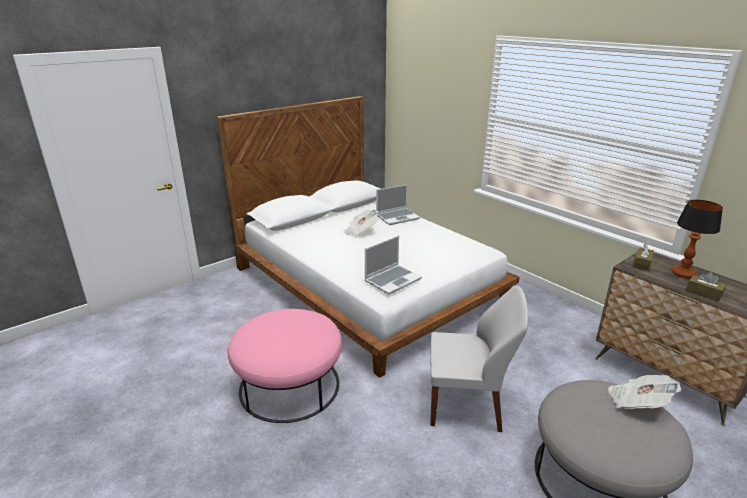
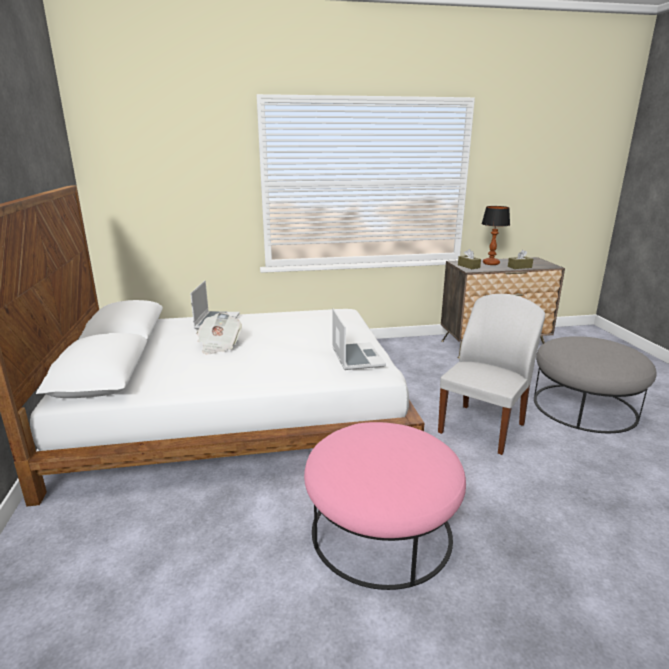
camera: 60 degrees left, 5 degrees down
(637, 403) = (580, 339): newspaper -> none

